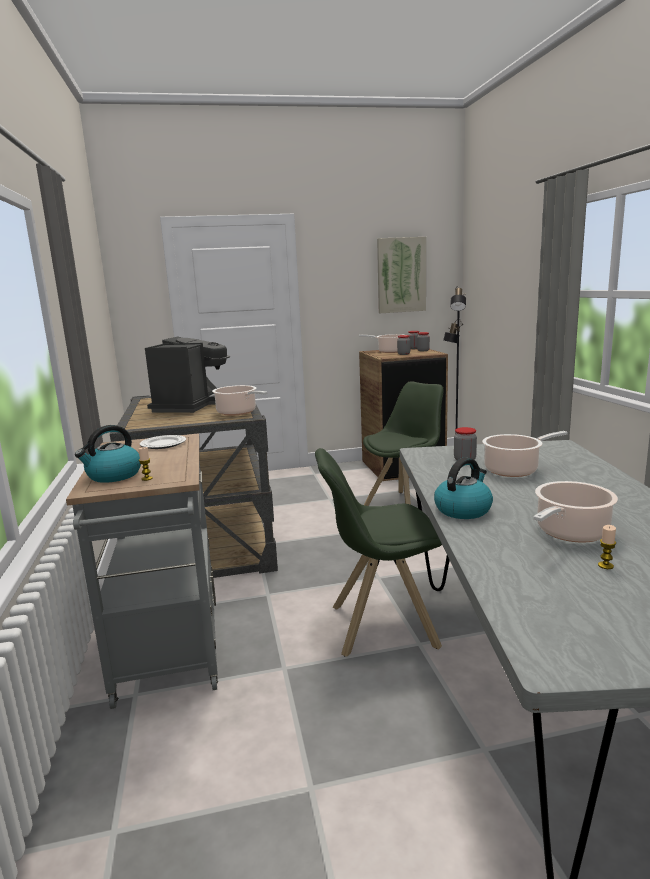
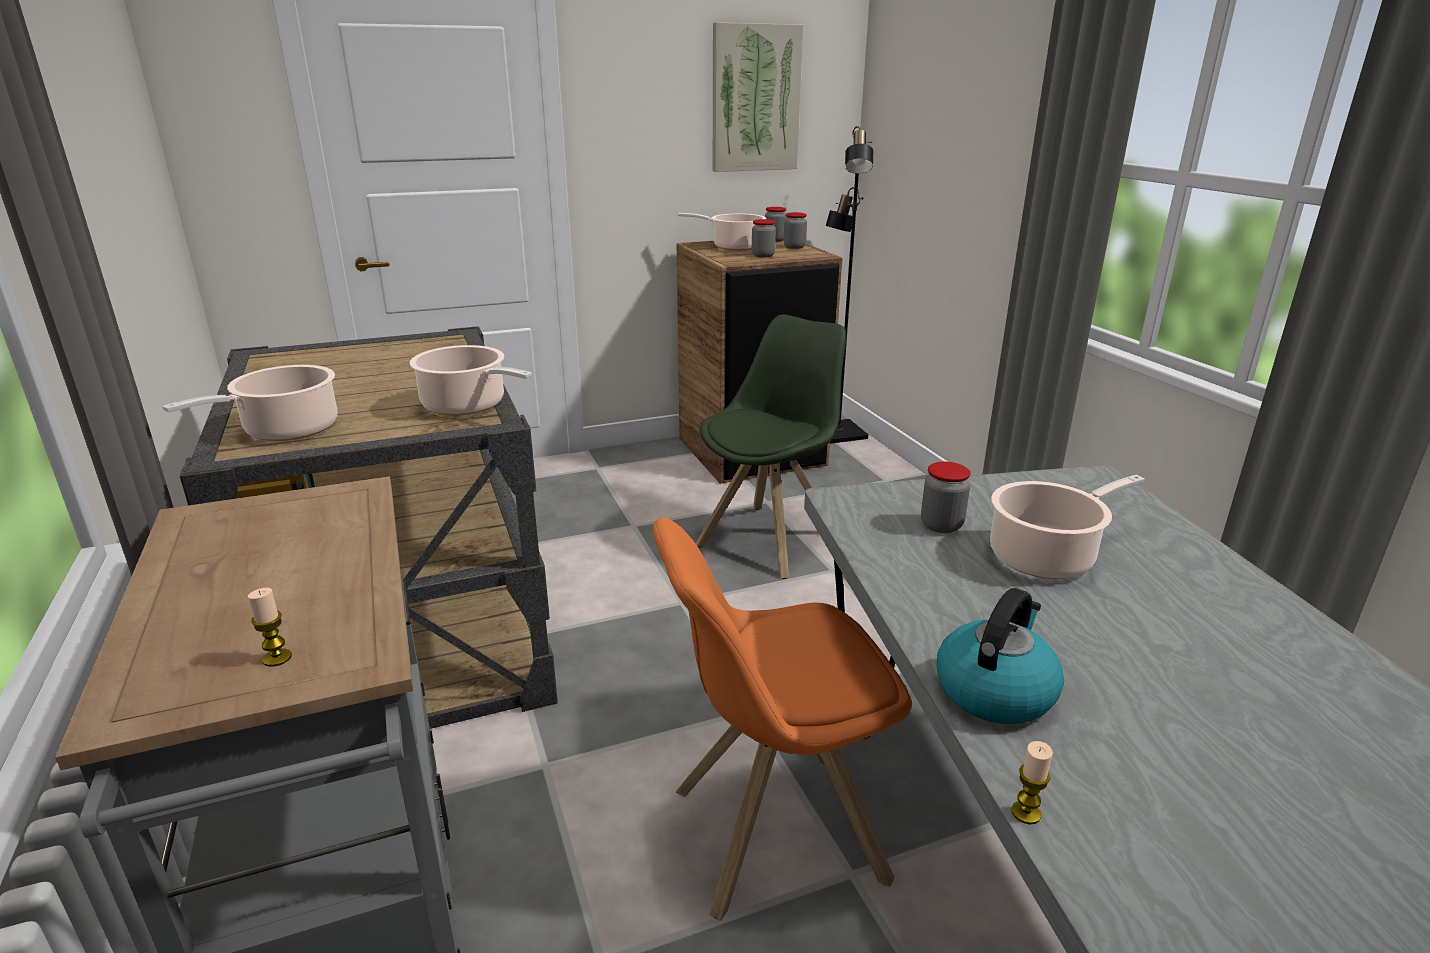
camera: 10 degrees left, 10 degrees up
(113, 476) = (189, 647): kettle -> none
(164, 444) = (311, 517): plate -> none
(192, 405) = (364, 379): coffee machine -> none
(382, 625) = (775, 832): green chair -> orange chair
(570, 533) = (1239, 767): cooking pot -> cooking pot (286, 431)
(605, 565) = (1364, 887): candle -> candle (1026, 813)

